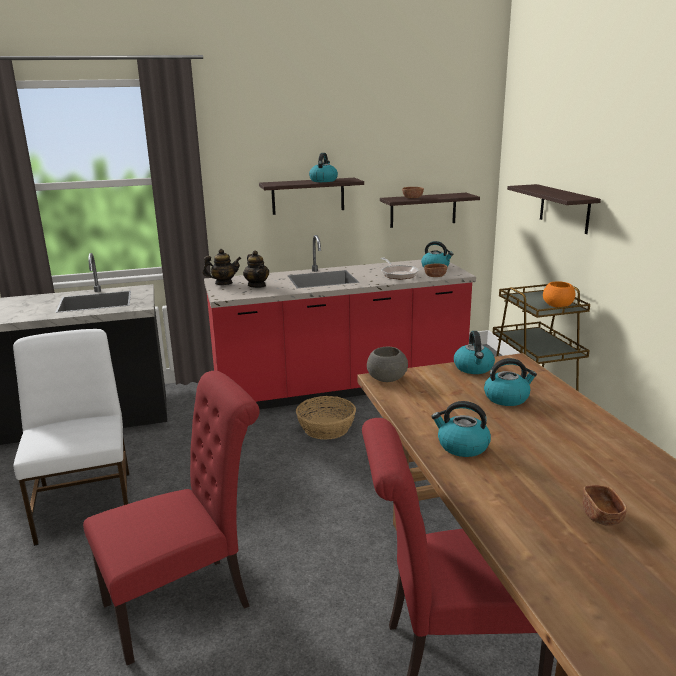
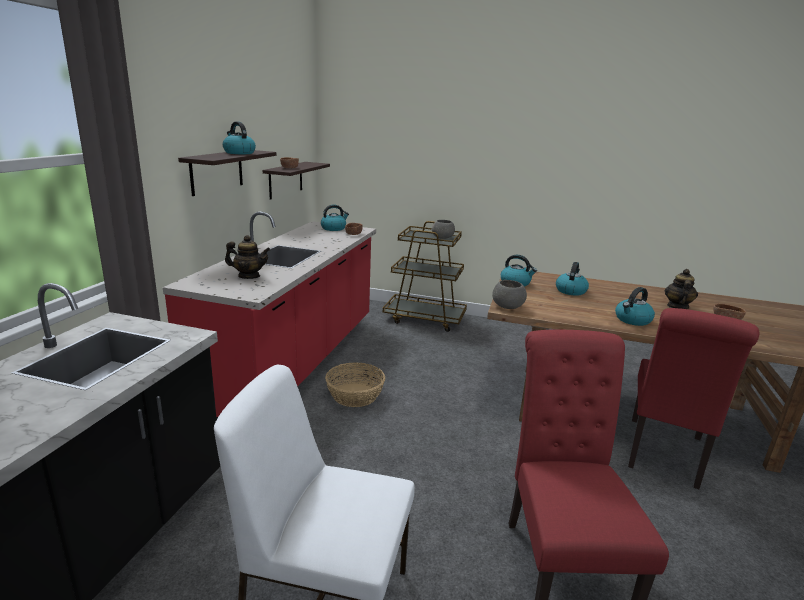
camera: 60 degrees left, 0 degrees up
(223, 283) = (207, 284): teapot -> teapot (677, 306)
(398, 274) = (327, 238): frying pan -> none
(557, 306) = (443, 237): orange bowl -> grey bowl
(564, 208) = (414, 166): shelf -> none

